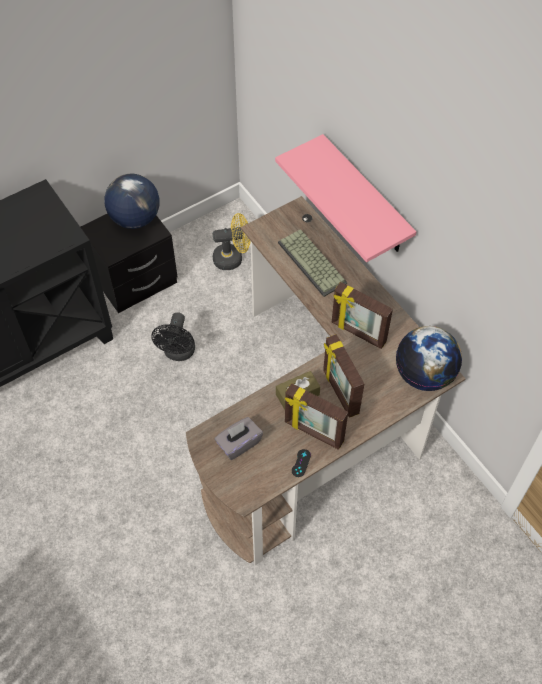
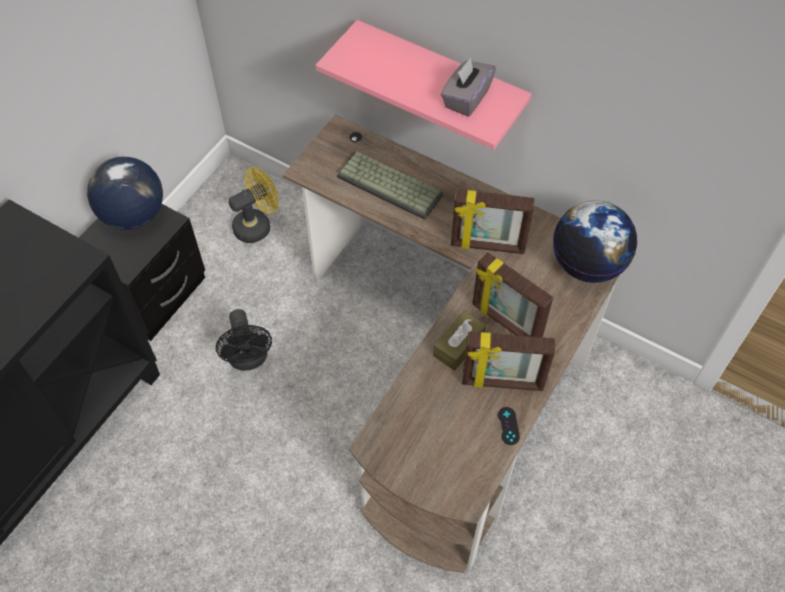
camera: 25 degrees left, 0 degrees up
(238, 444) = (422, 435): grey tissue box -> grey tissue box (466, 98)

